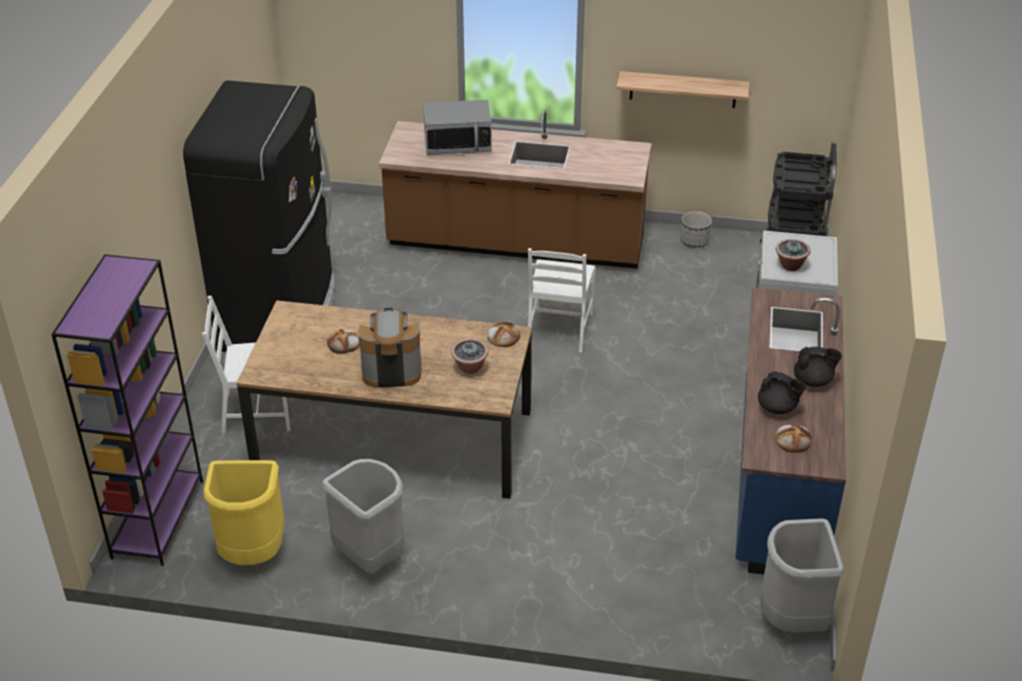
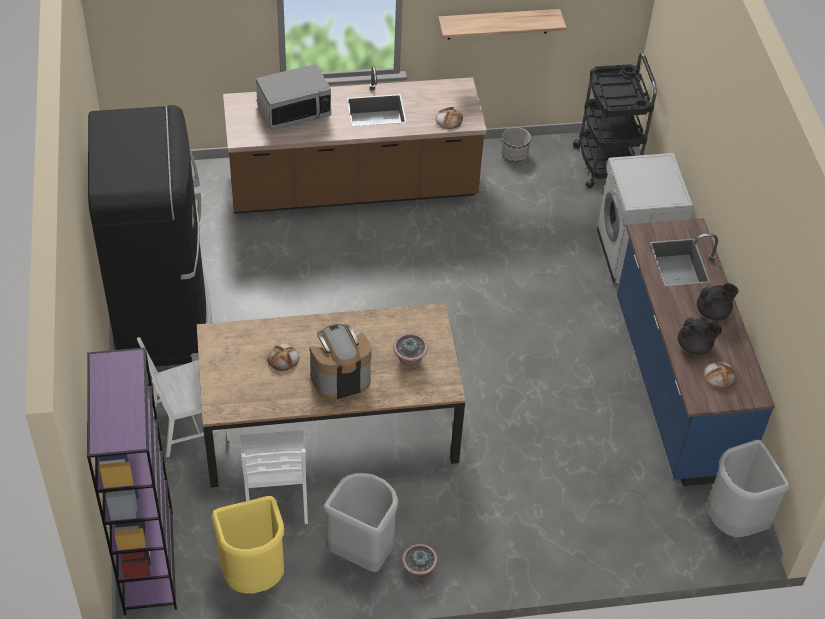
camera: 20 degrees left, 10 degrees up
(503, 336) = (425, 319): bread -> bread (448, 119)
(559, 329) = (431, 276): white chair -> white chair (276, 498)
(790, 265) = (646, 192): potted plant -> potted plant (419, 570)

